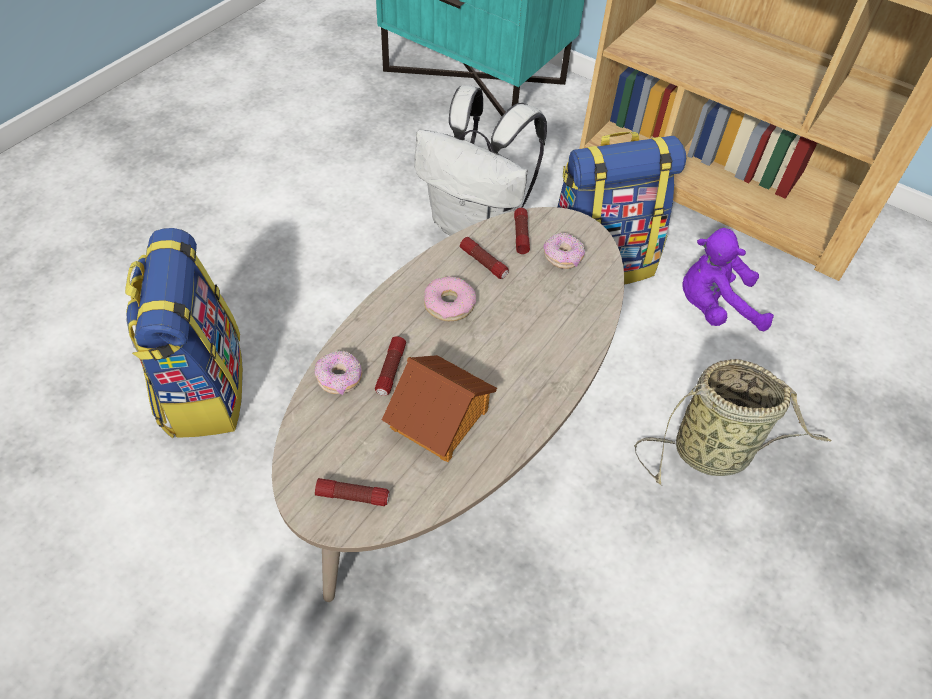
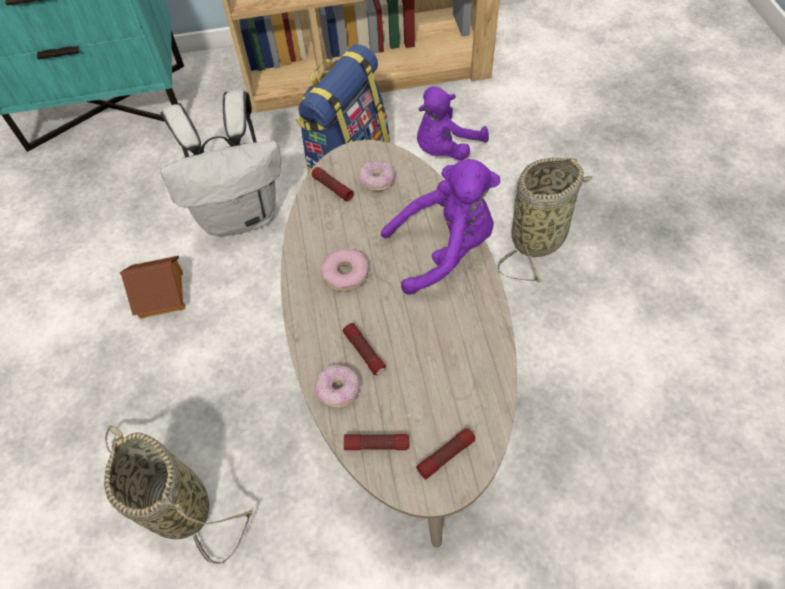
camera: 40 degrees left, 5 degrees up
(202, 388) = (177, 502): backpack -> basket
(440, 419) = (435, 353): toy house -> toy house (162, 294)
(484, 263) = (332, 227): flashlight -> flashlight (376, 444)
(549, 352) = (444, 250): none -> purple plush toy

